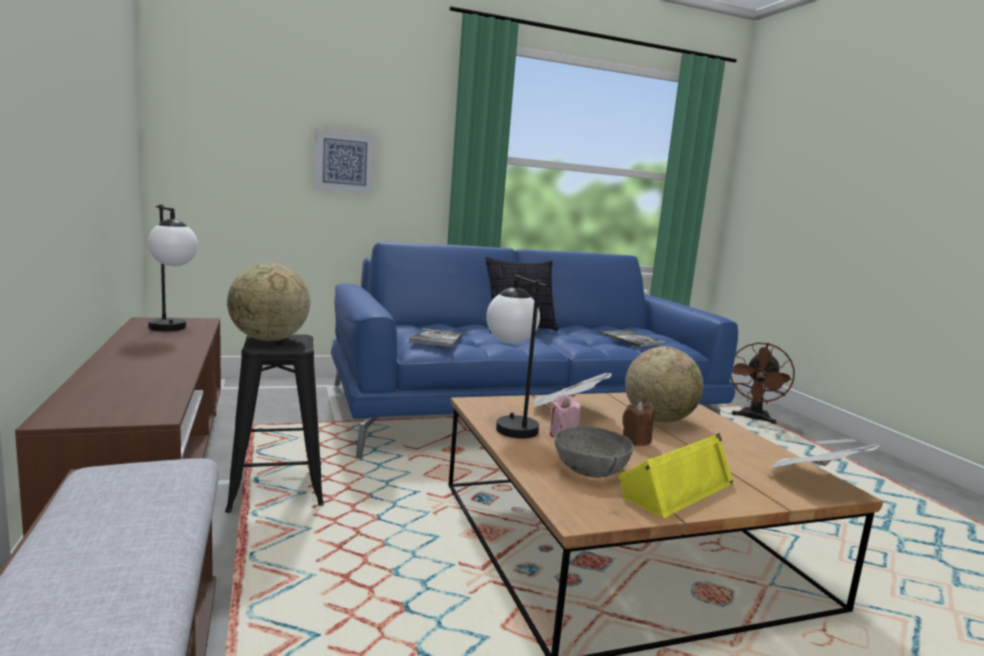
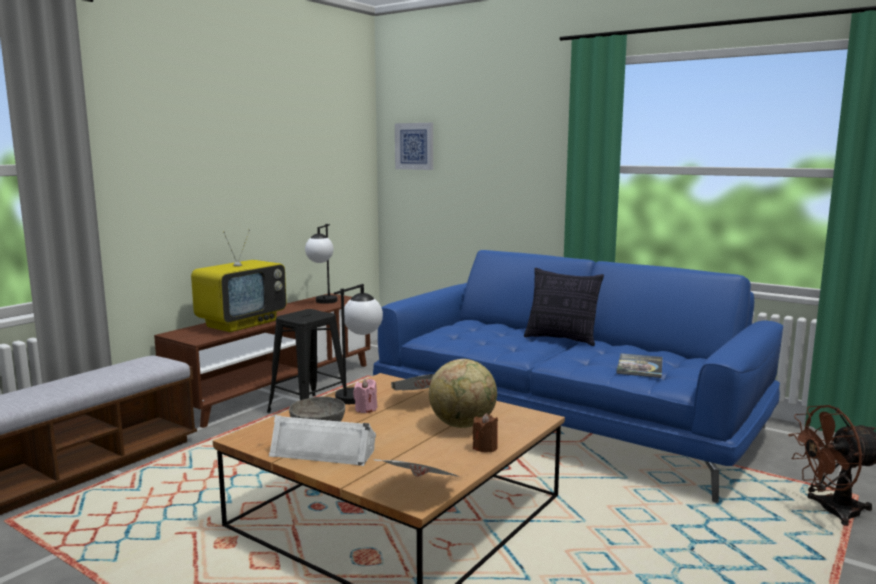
camera: 55 degrees right, 0 degrees up
(141, 376) = (242, 323): none -> television
(268, 340) = (304, 313): globe -> none
(344, 161) = (490, 182): picture -> picture (414, 146)
(436, 339) = (453, 333): book -> none
(636, 441) = (396, 427): brown candle -> brown candle (485, 447)
(675, 488) = (324, 451): yellow speaker -> white speaker

